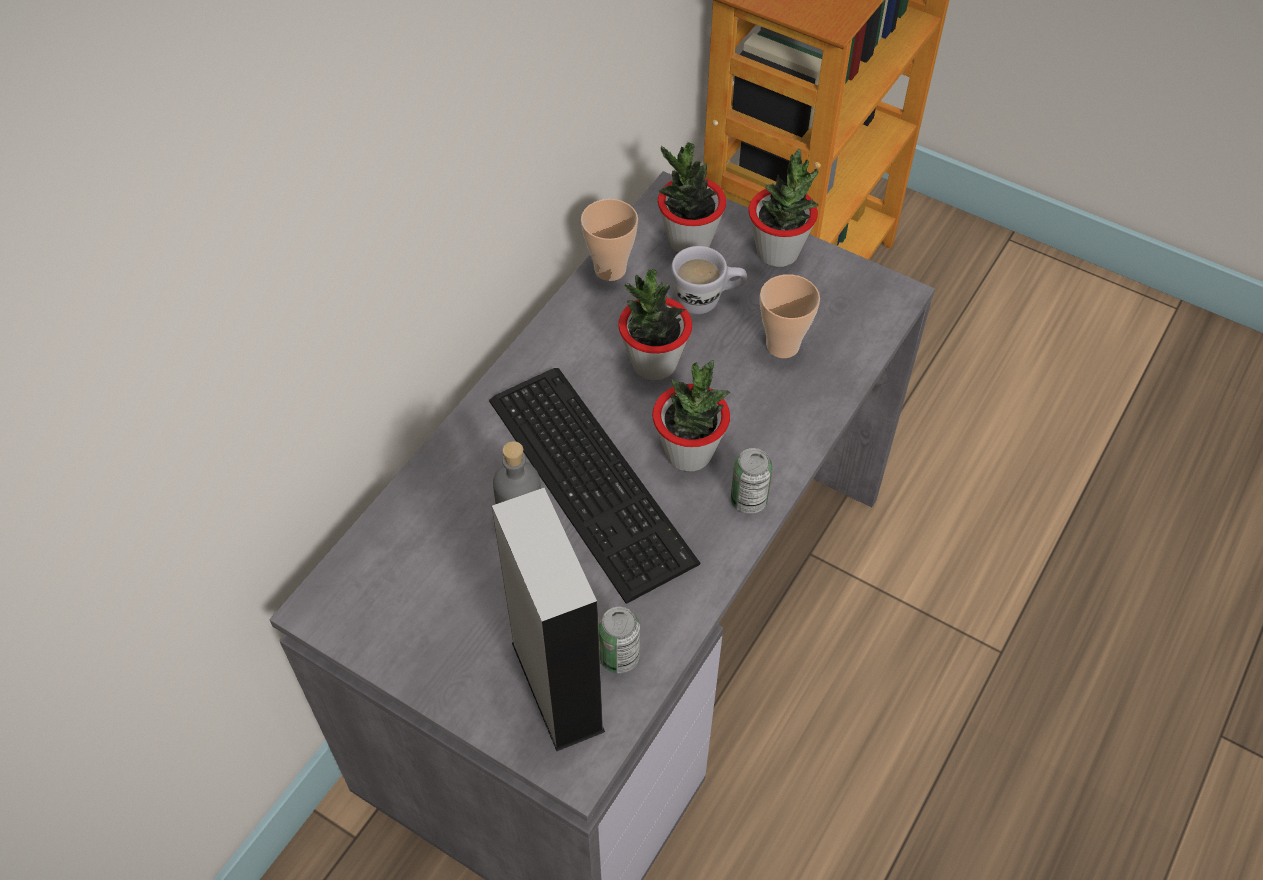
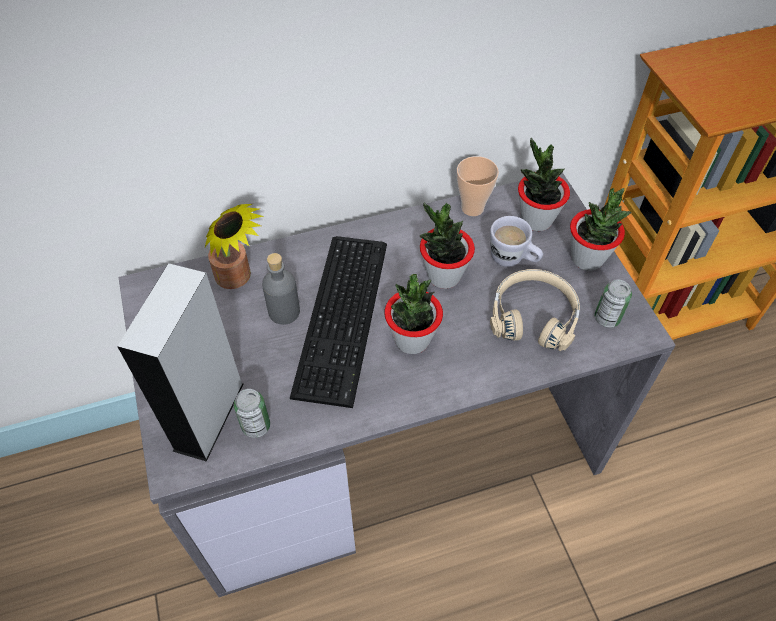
camera: 40 degrees right, 0 degrees up
(426, 521) = (237, 279): none -> potted plant
(748, 500) = (418, 392): can -> can (607, 318)
(782, 345) = (533, 315): cup -> beige headphones

